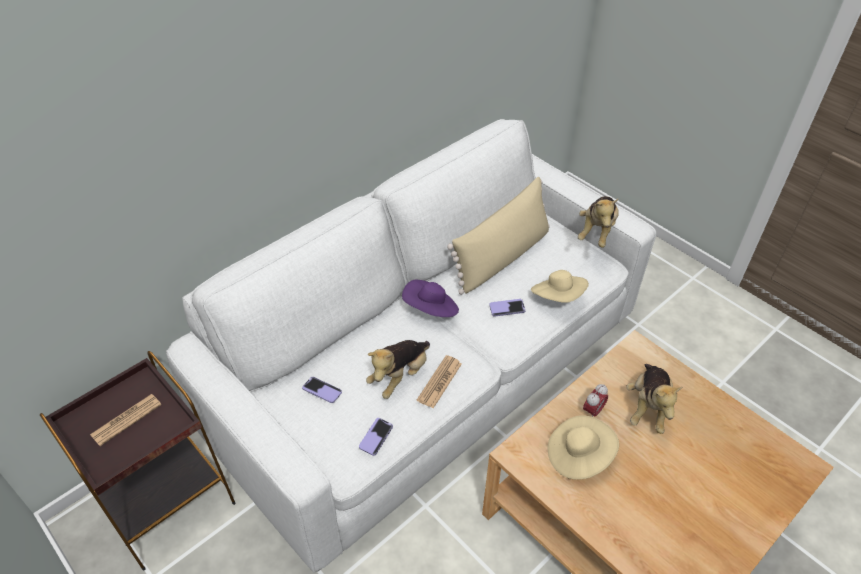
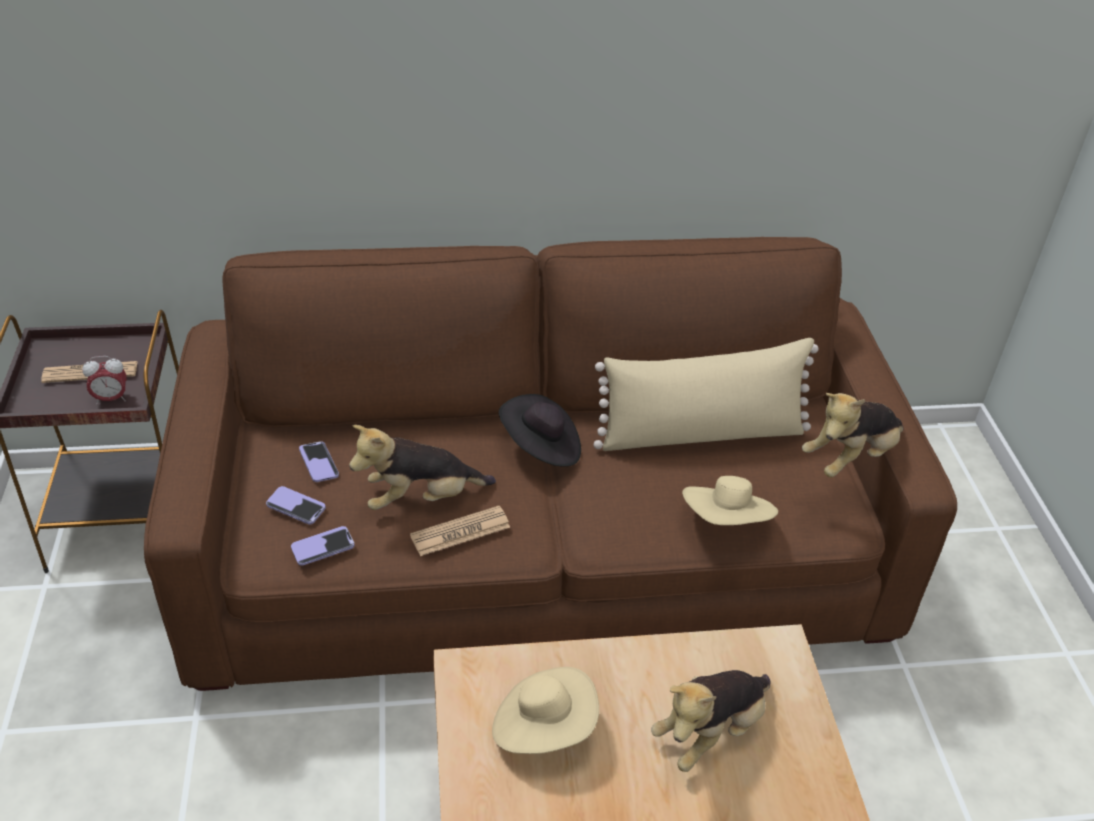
camera: 35 degrees right, 5 degrees down
(428, 370) = (539, 552): white sofa -> brown sofa
(431, 310) = (541, 447): purple hat -> black hat
(507, 308) = (639, 496): phone -> phone (296, 507)
(593, 411) = (623, 687): alarm clock -> alarm clock (111, 399)

